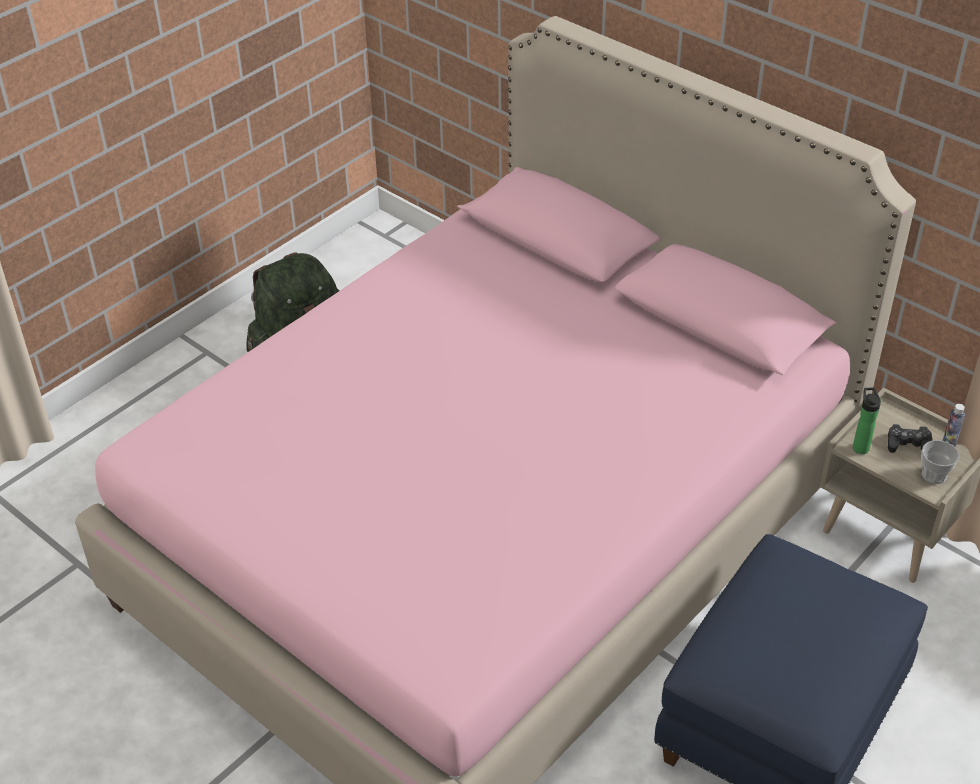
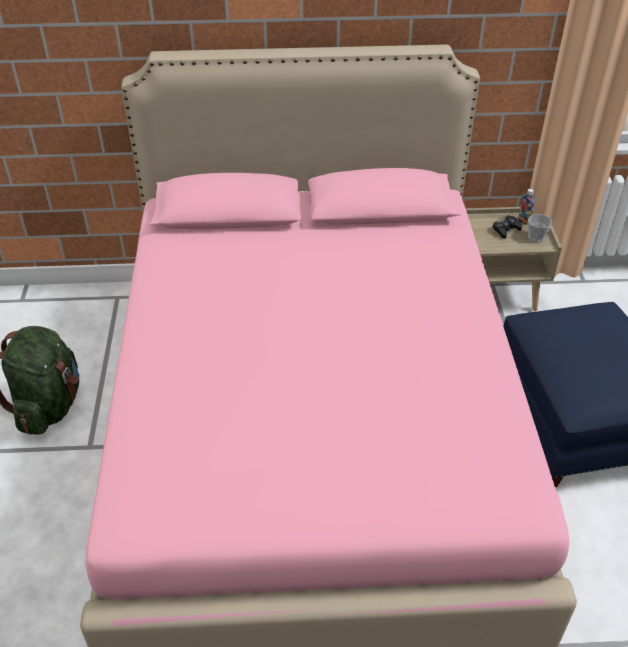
camera: 45 degrees left, 0 degrees up
(860, 446) = (488, 244): bottle -> none

